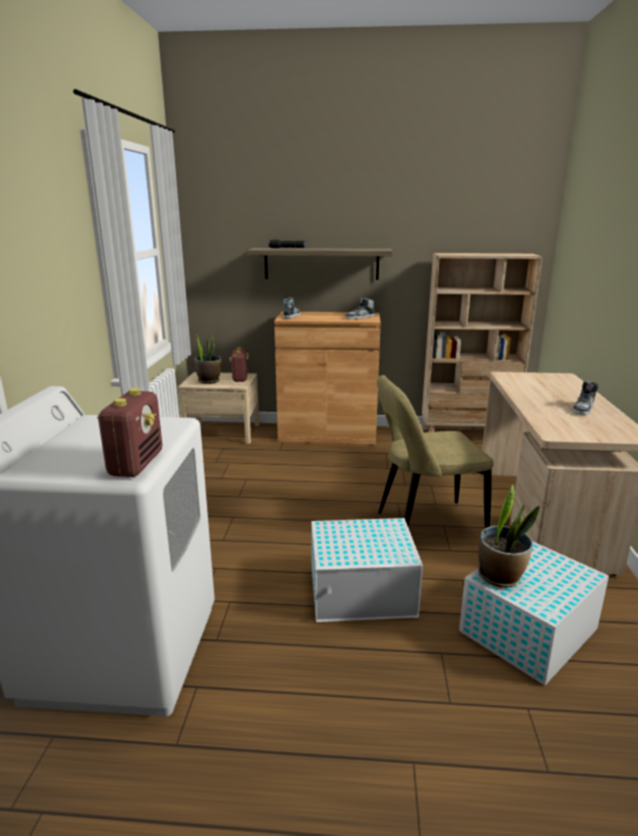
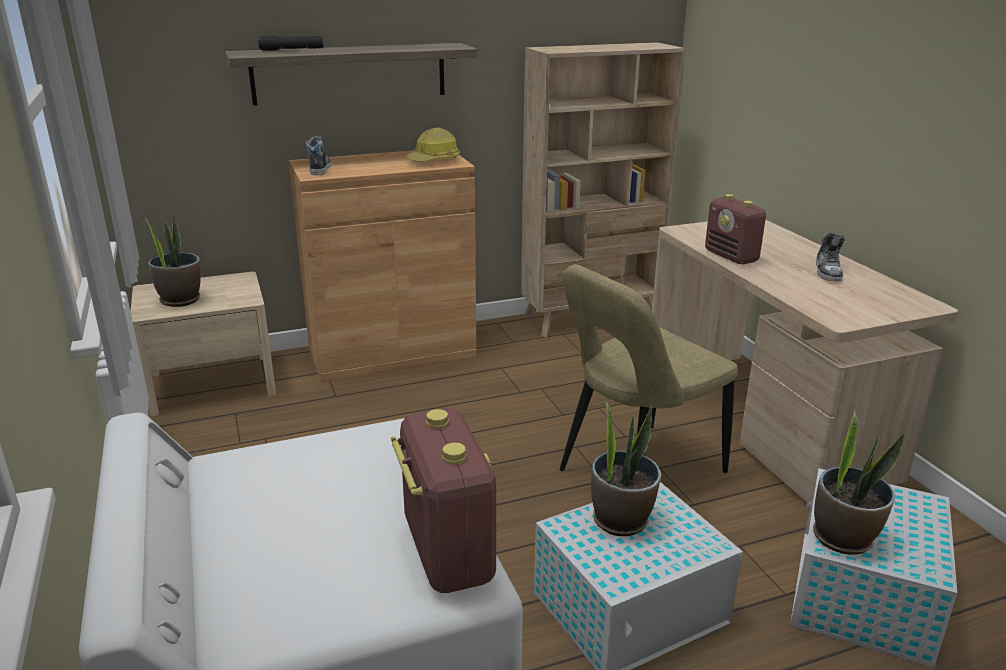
camera: 25 degrees left, 5 degrees up
(240, 379) = (234, 286): radio -> radio (731, 257)
(360, 317) = (434, 160): shoe -> hard hat
(361, 531) = (621, 519): none -> potted plant

